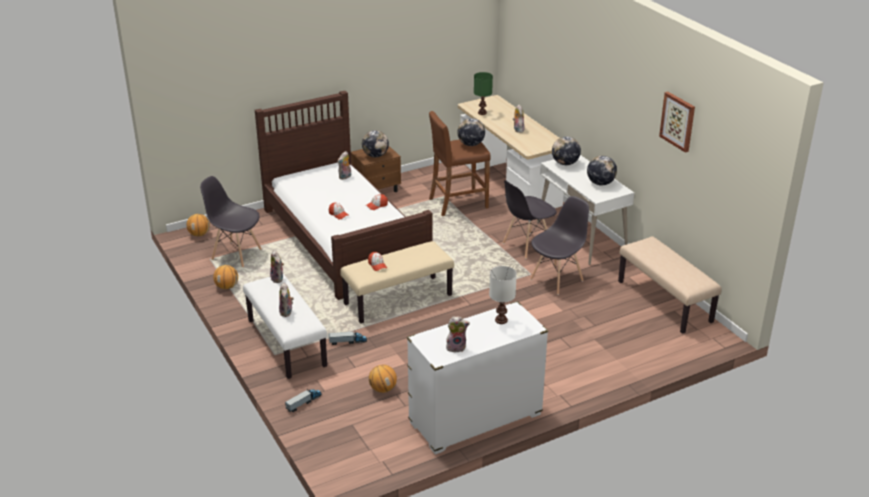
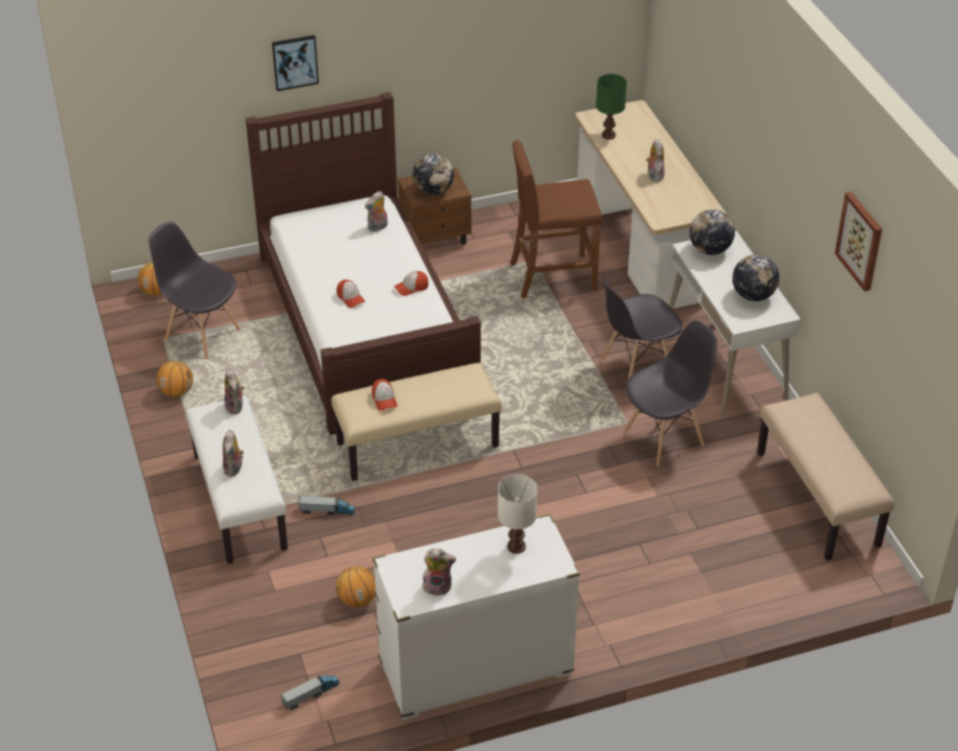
camera: 10 degrees right, 10 degrees up
(285, 70) = (295, 62): none -> picture
(304, 402) = (241, 607): toy truck -> toy truck (311, 694)
(471, 144) = (575, 195): globe -> none

